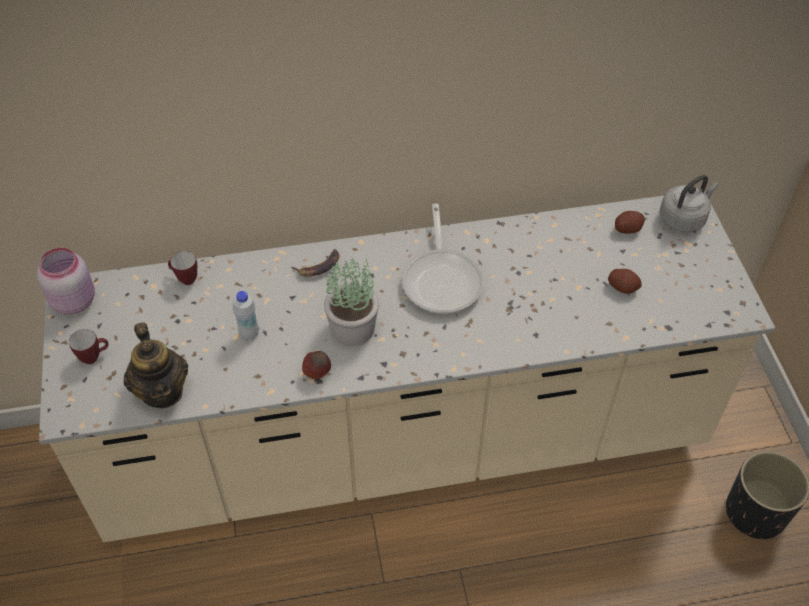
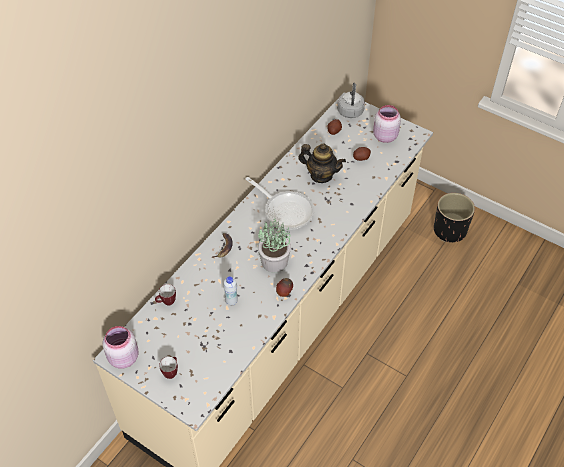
camera: 45 degrees left, 0 degrees up
(162, 391) = (225, 358): teapot -> teapot (321, 175)
(692, 283) = (384, 136): none -> pink jar

